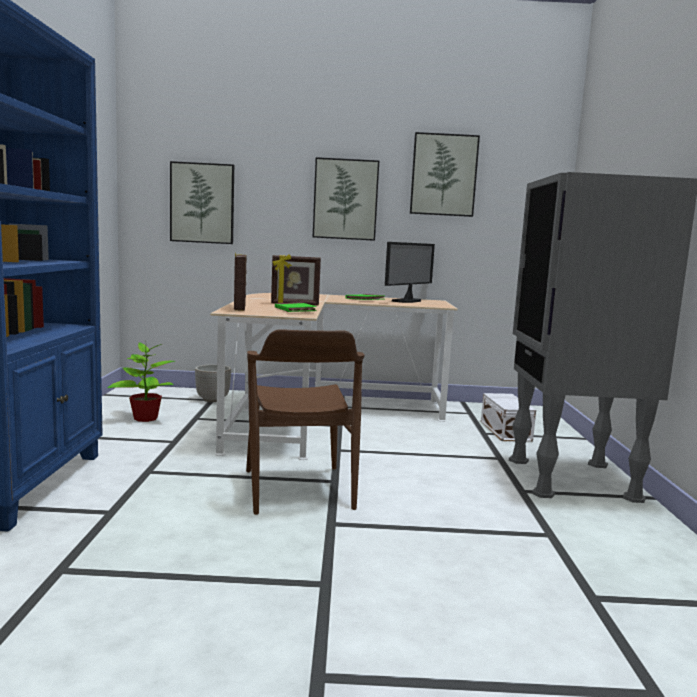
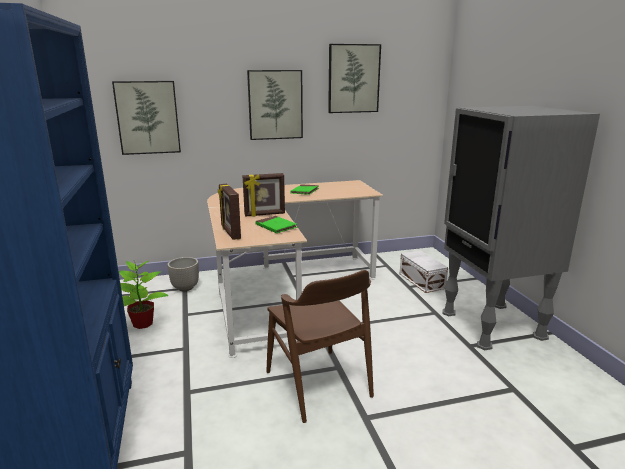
camera: 15 degrees left, 10 degrees up
(408, 301) = (337, 188): monitor -> none

